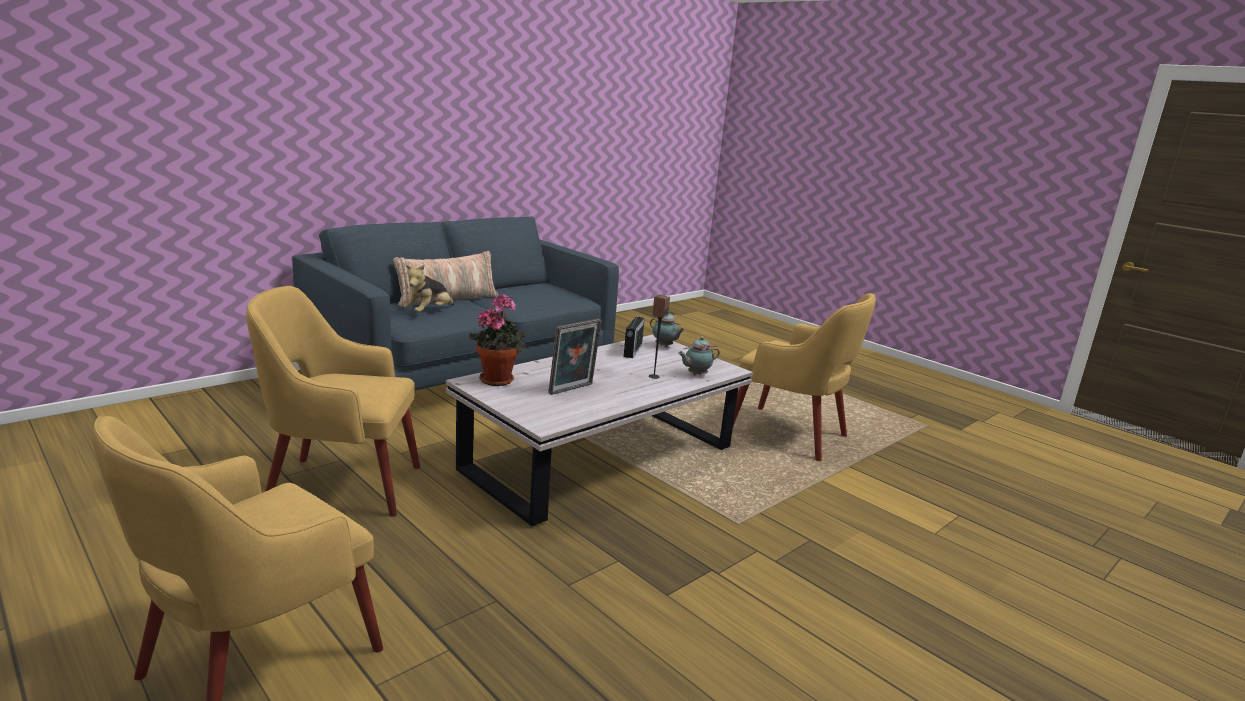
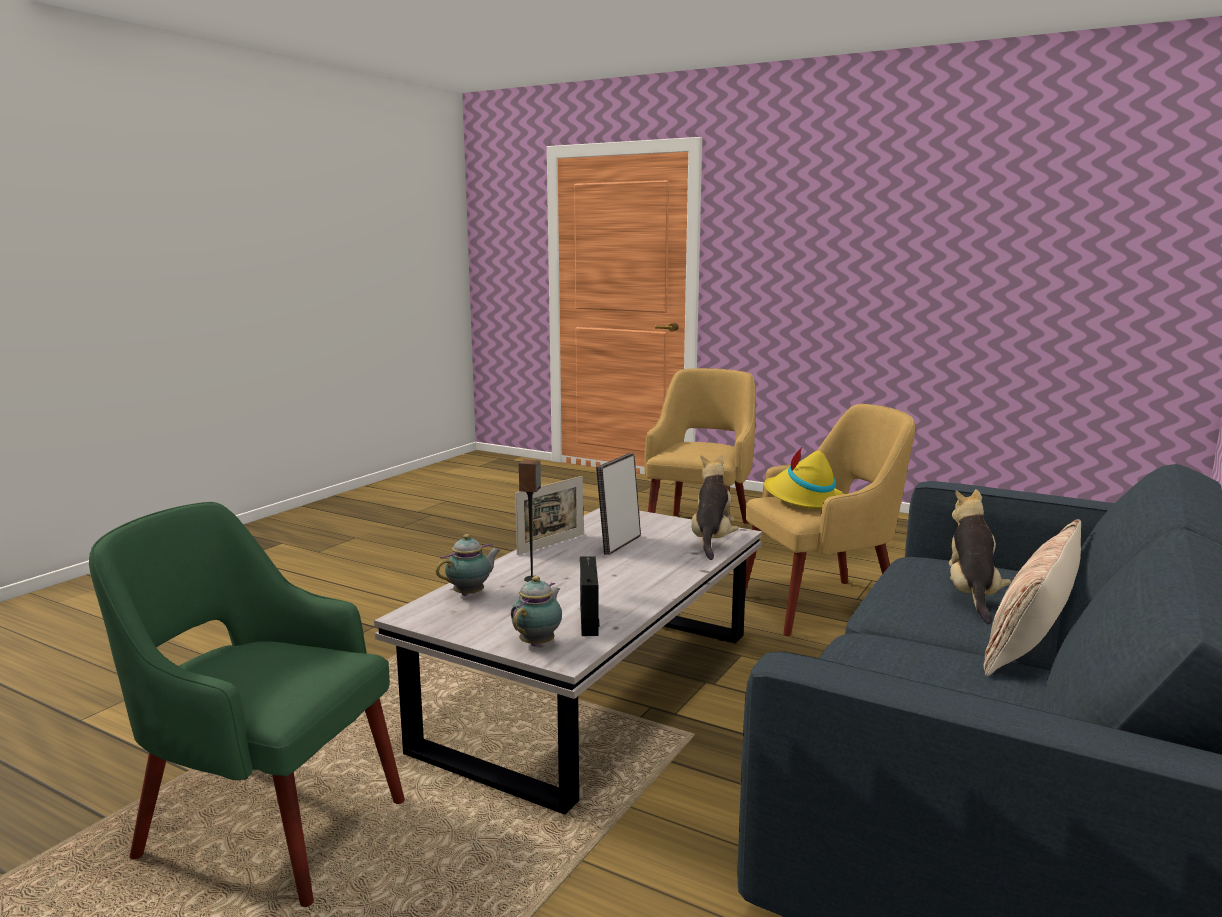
camera: 165 degrees right, 5 degrees down
(358, 389) = (803, 499): none -> yellow hat
(498, 379) = (712, 540): potted plant -> plush toy
(626, 400) = (551, 544): none -> picture frame
(664, 346) = (539, 643): teapot -> teapot turned 90 degrees clockwise
(791, 435) = (266, 826): yellow armchair -> green armchair

